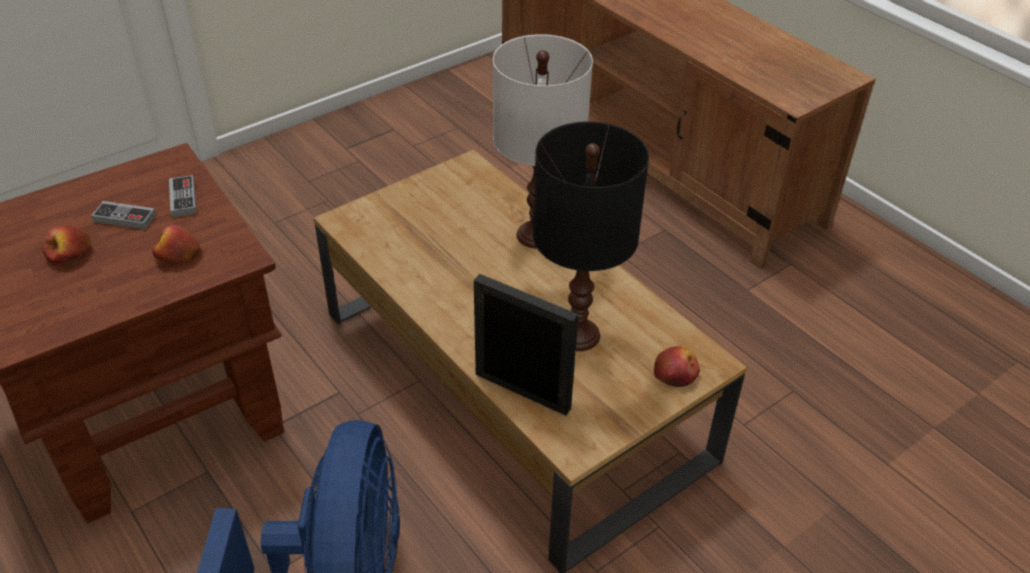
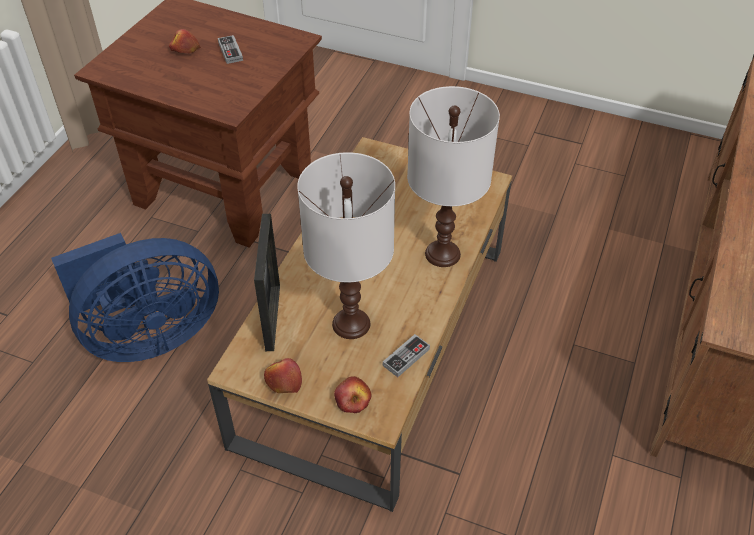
camera: 60 degrees right, 5 degrees up
(177, 255) = (213, 87): apple -> apple (283, 381)
(183, 199) = (265, 62): game controller -> game controller (406, 357)
(578, 334) = (351, 324): black table lamp -> white table lamp

